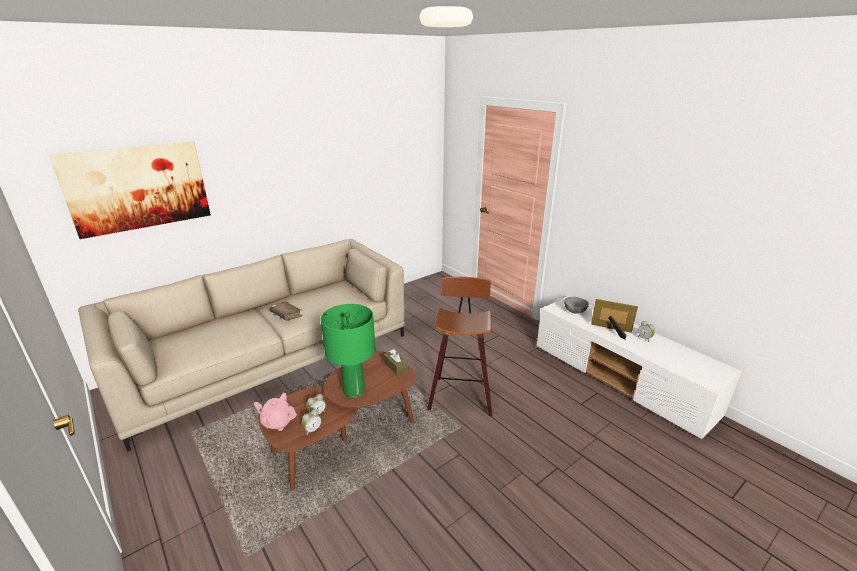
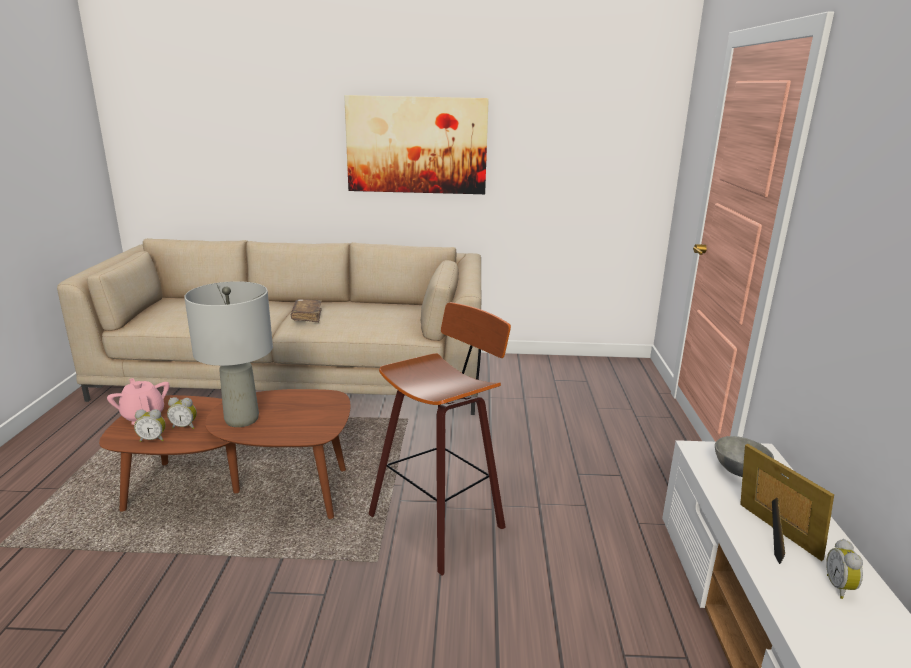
camera: 40 degrees right, 5 degrees down
(138, 187) = (212, 123): picture -> picture (416, 145)
(353, 391) = (241, 419): green table lamp -> grey table lamp
(396, 366) = (329, 417): brown tissue box -> none

